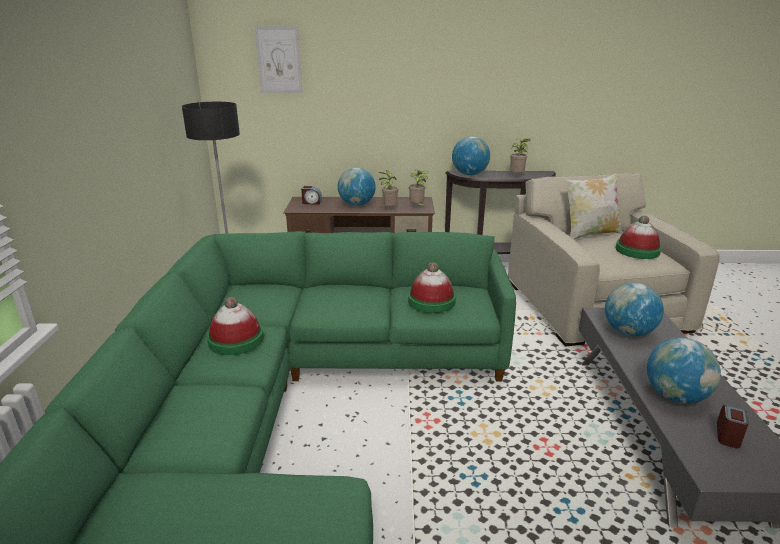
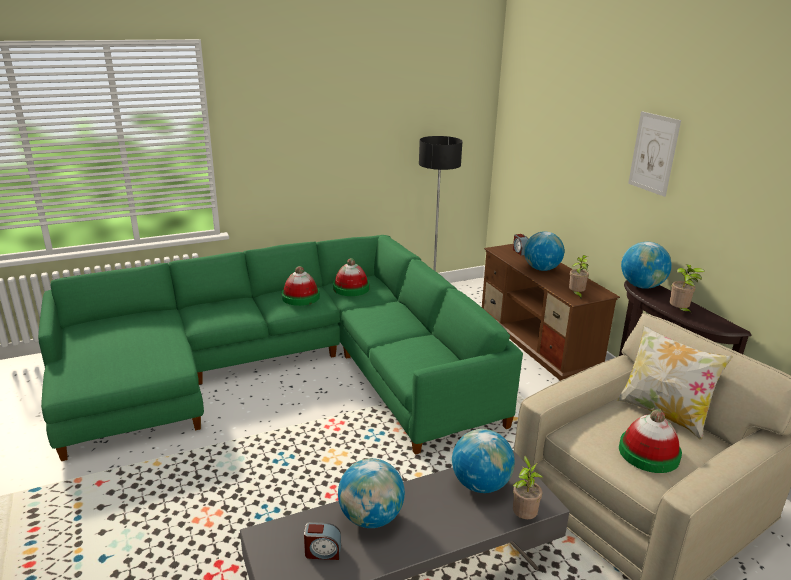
camera: 65 degrees right, 0 degrees up
(279, 60) = (540, 113): picture -> picture (653, 153)
(388, 209) = (550, 284): potted plant -> potted plant (523, 517)
(431, 301) = (414, 352): hat -> hat (351, 288)

